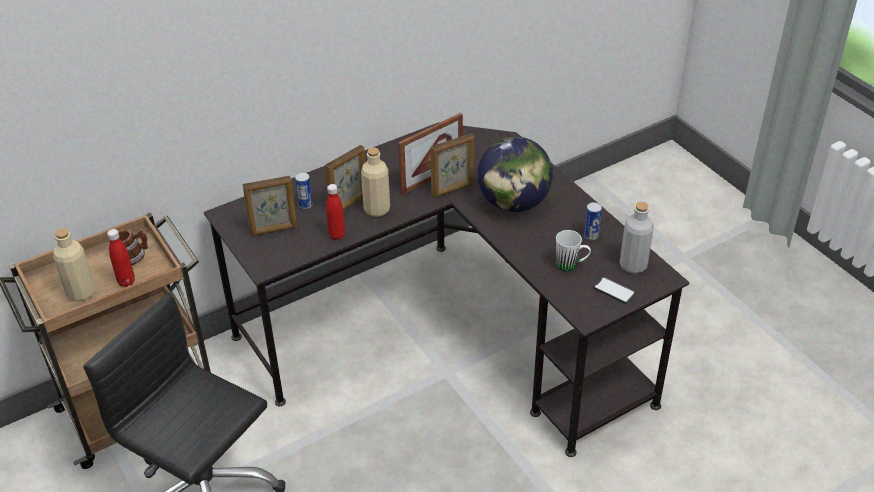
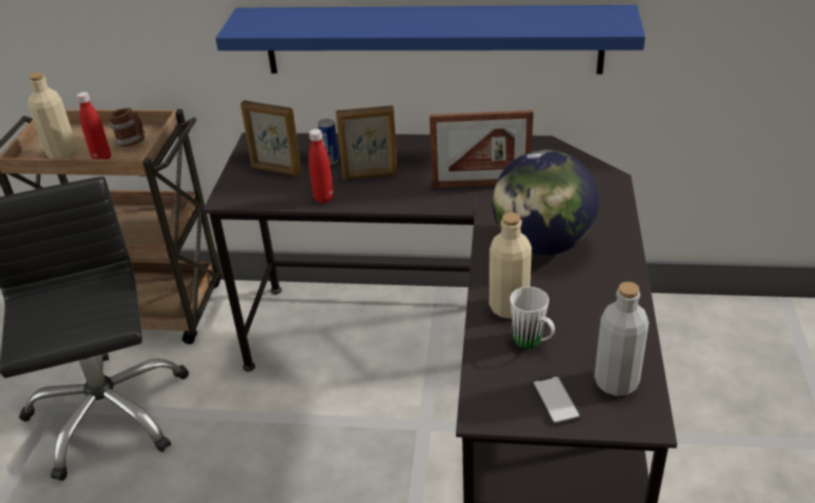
camera: 40 degrees right, 5 degrees down
(347, 82) = (432, 40): none -> blue shelf
(377, 209) = (390, 191): beige bottle -> beige bottle (509, 307)
(452, 189) = (490, 203): picture frame -> none
(591, 235) = (598, 321): can -> none

